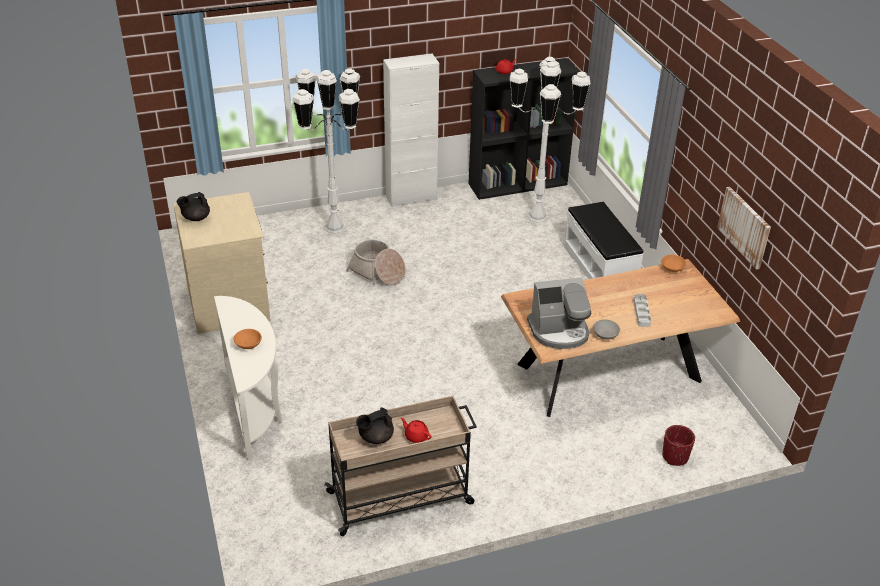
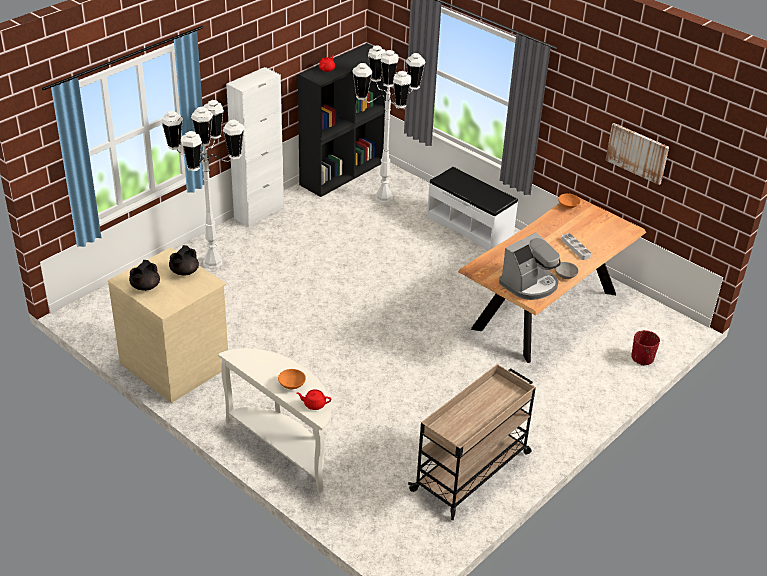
camera: 30 degrees left, 0 degrees up
(375, 437) = (462, 421): black teapot -> black teapot (184, 272)
(377, 273) = (288, 291): basket -> none
(416, 436) = (492, 407): red teapot -> red teapot (314, 404)

